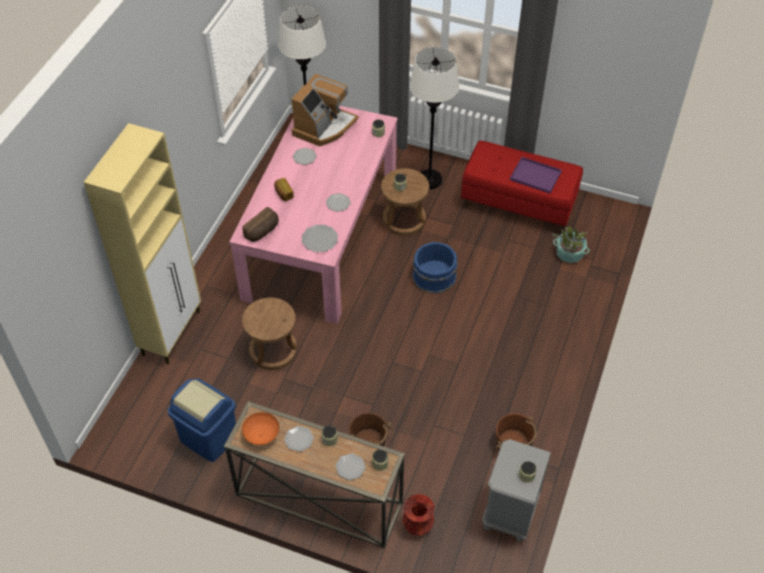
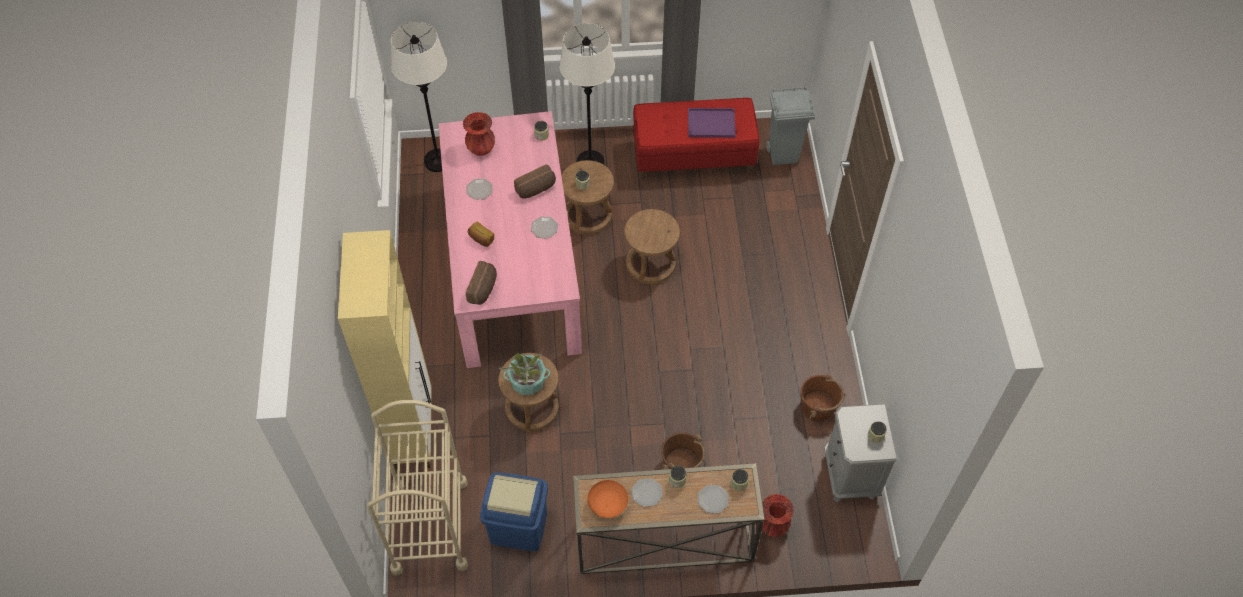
camera: 25 degrees left, 5 degrees up
(142, 408) = (429, 526): none -> beige cart
(320, 240) = (548, 275): plate -> none
(324, 127) = (481, 148): coffee machine -> red vase
(349, 172) = (536, 189): none -> bread
(434, 275) = (650, 264): blue bucket -> brown stool
(569, 254) = (769, 191): potted plant -> potted plant (527, 381)
(599, 229) = (783, 155): none -> grey trash can

